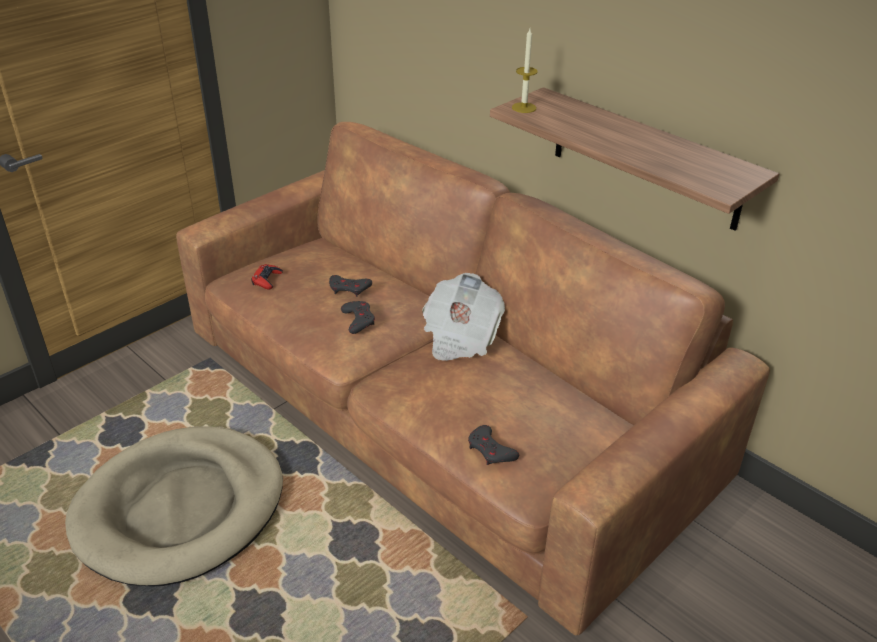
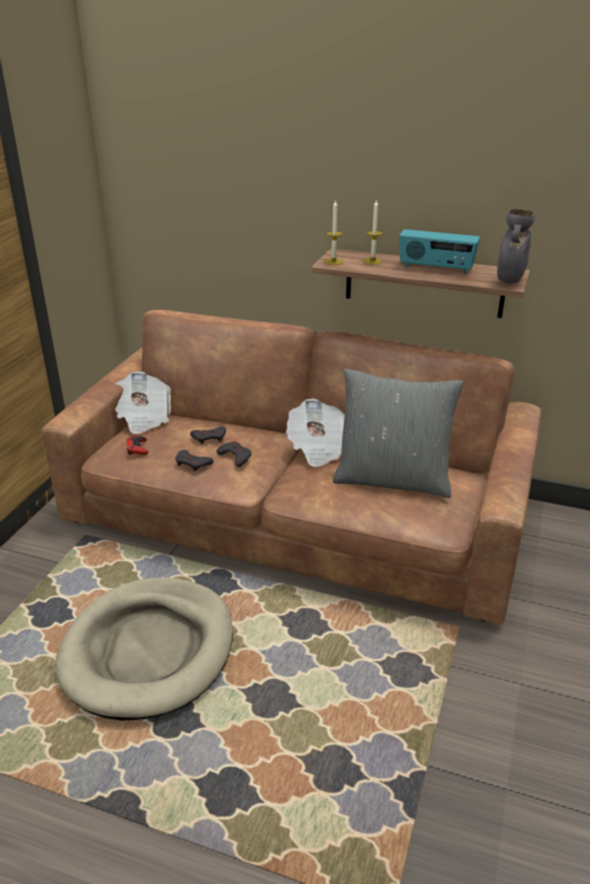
camera: 25 degrees left, 5 degrees down
(303, 244) = (143, 417): none -> newspaper
(491, 450) = (402, 511): grey game controller -> grey game controller (192, 463)
(513, 405) = (393, 479): none -> grey pillow
(574, 116) = (372, 261): none -> candle
(645, 144) = (436, 268): none -> radio
(727, 185) = (509, 281): none -> grey vase

